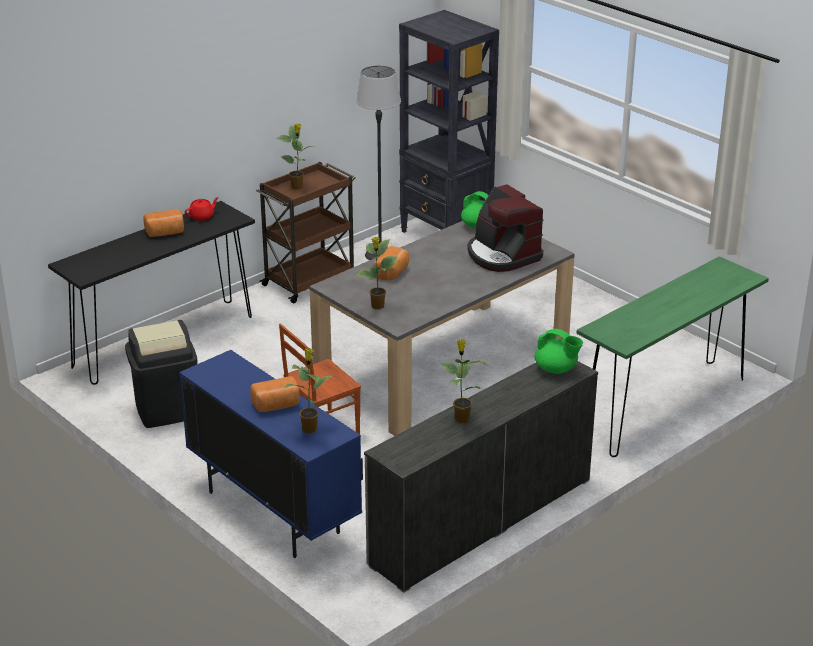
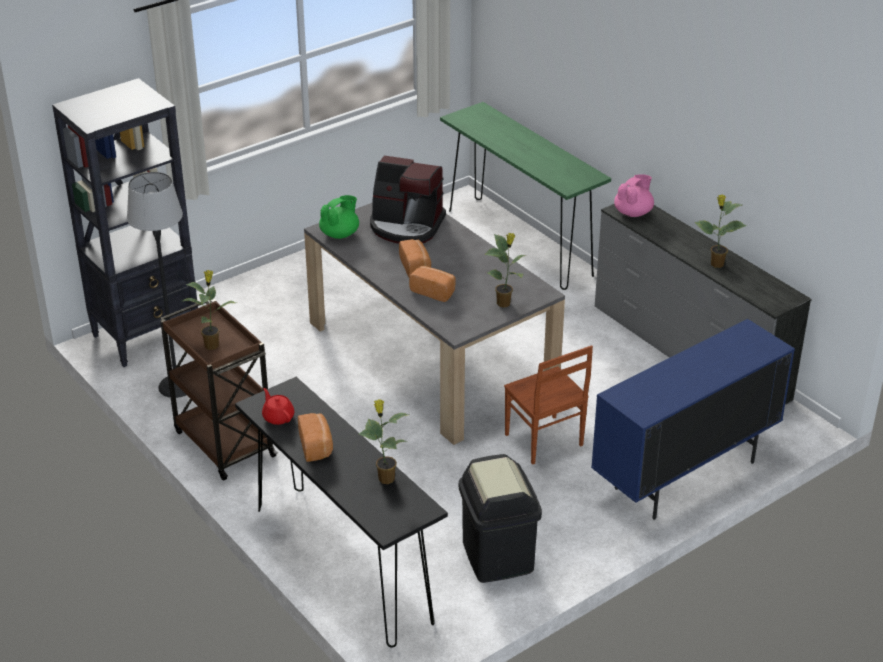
camera: 85 degrees left, 5 degrees up
(277, 406) = (704, 364): bread -> bread (416, 267)
(310, 428) = (741, 345): potted plant -> potted plant (385, 478)
(502, 255) = (406, 226): coffee machine -> coffee machine turned 45 degrees clockwise
(556, 369) = (633, 212): green teapot -> pink teapot

